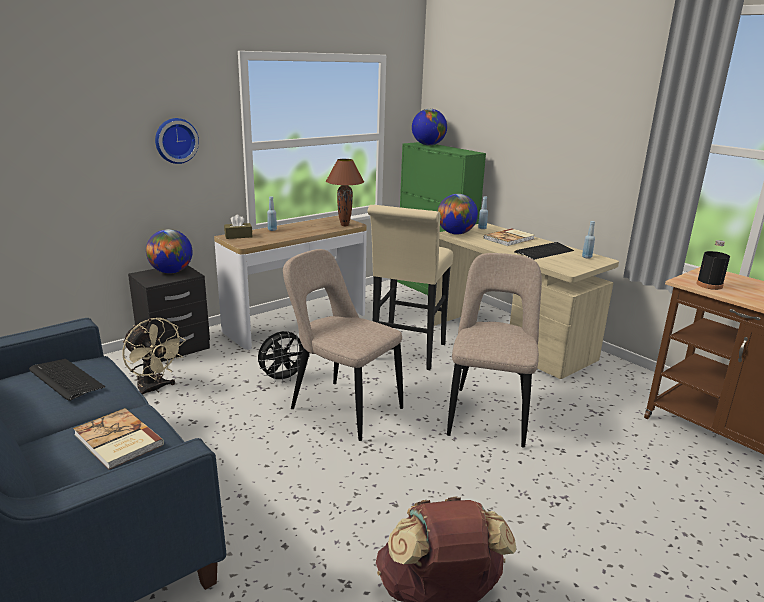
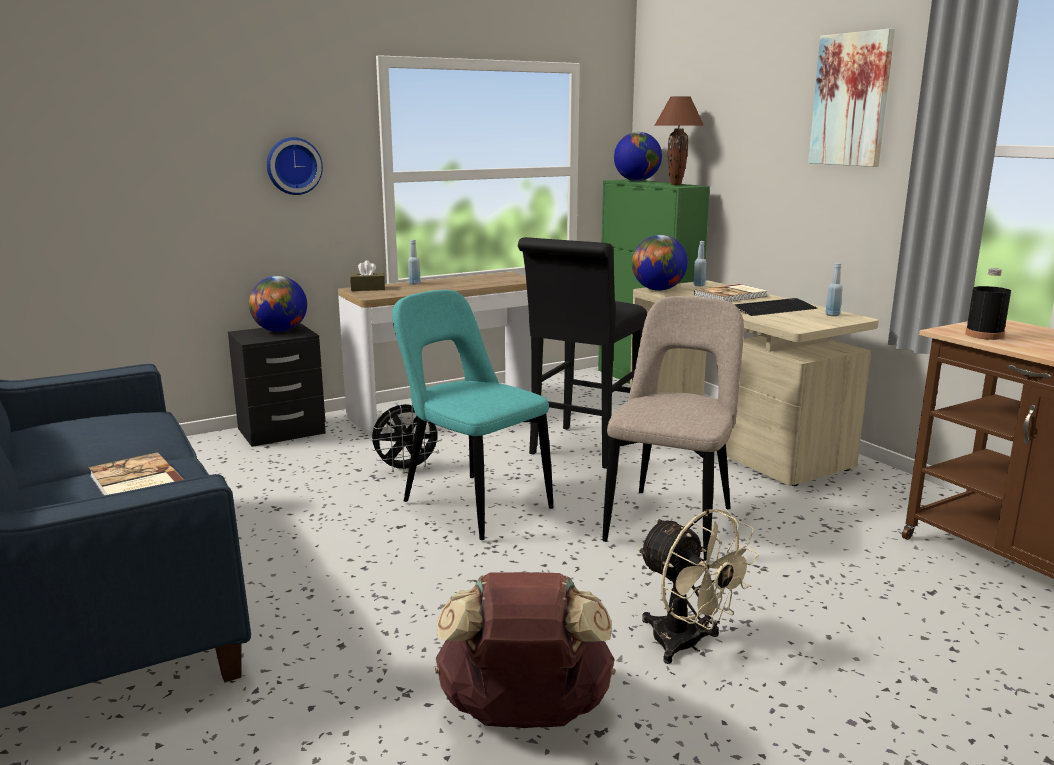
camera: 10 degrees right, 5 degrees down
(66, 379) = (106, 426): keyboard -> none
(154, 389) = (241, 473): beige fan -> beige fan (687, 645)
(342, 407) = (472, 504): beige chair -> turquoise chair
(344, 225) = (512, 280): brown table lamp -> brown table lamp (676, 184)
(406, 354) = (581, 450): beige stool -> black stool
(599, 100) = (851, 100): none -> picture

